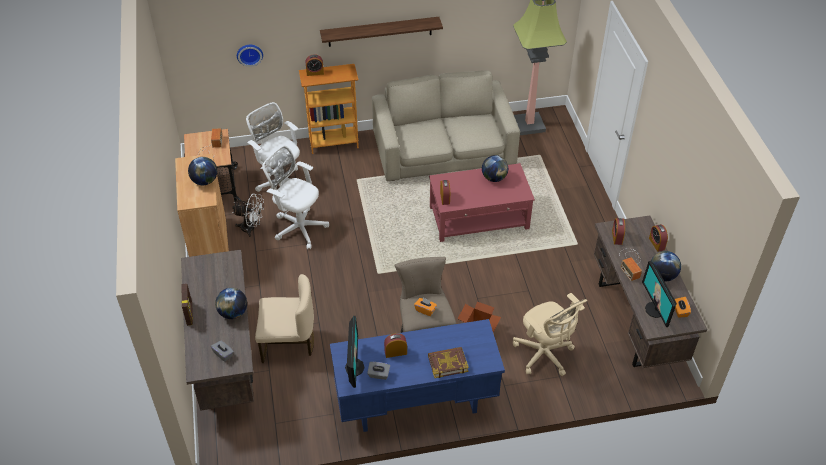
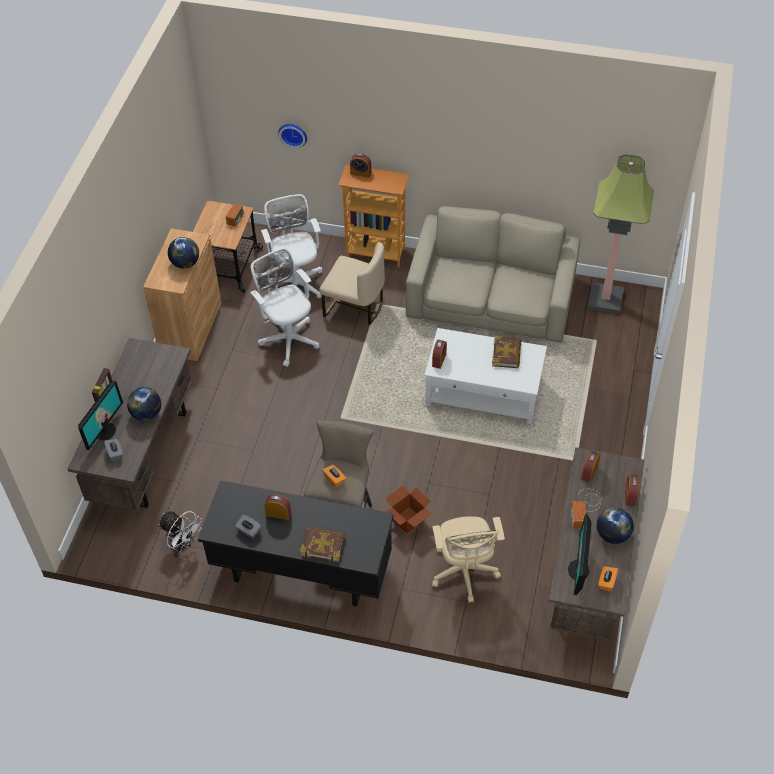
camera: 25 degrees right, 5 degrees up
(251, 228) = (240, 324): white fan -> white fan (183, 545)
(288, 343) = (211, 461): beige chair -> beige chair (354, 307)
(354, 367) = (229, 514): monitor -> monitor (105, 431)
(380, 31) = (441, 147): shelf -> none
(415, 403) = (301, 572): blue desk -> black desk
(479, 218) = (484, 392): red coffee table -> white coffee table
(494, 178) = (506, 354): globe -> book

